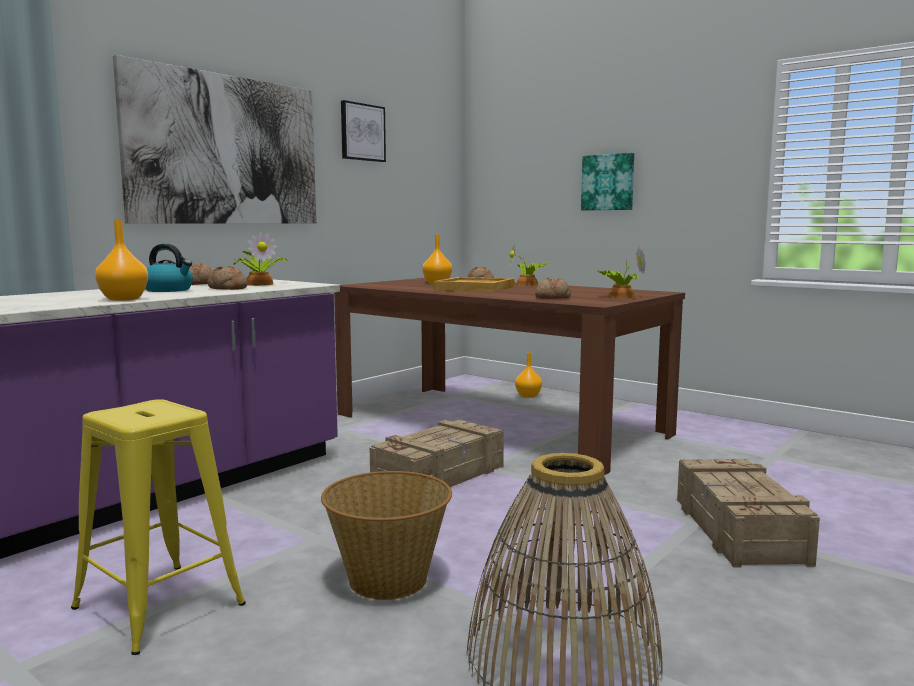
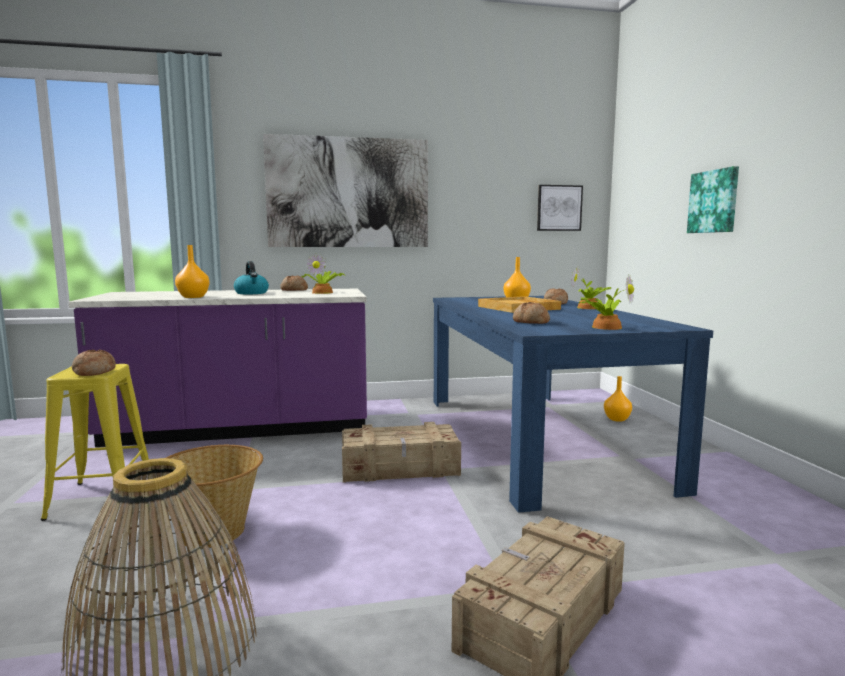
camera: 40 degrees right, 0 degrees up
(227, 288) = (284, 294): bread -> bread (94, 372)
(362, 132) = (482, 169): picture -> picture (559, 208)
(498, 424) = (534, 438): brown dining table -> blue dining table

